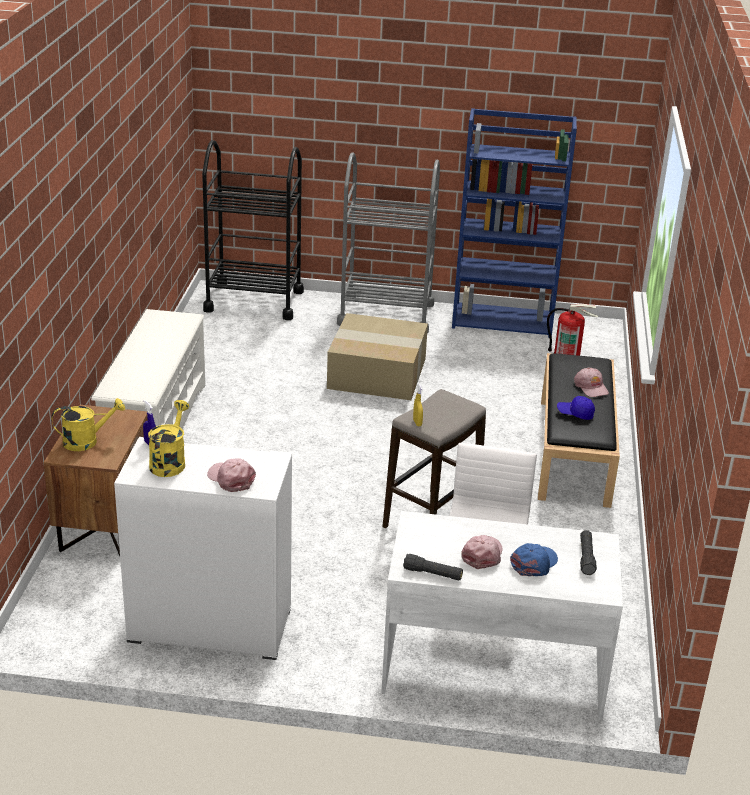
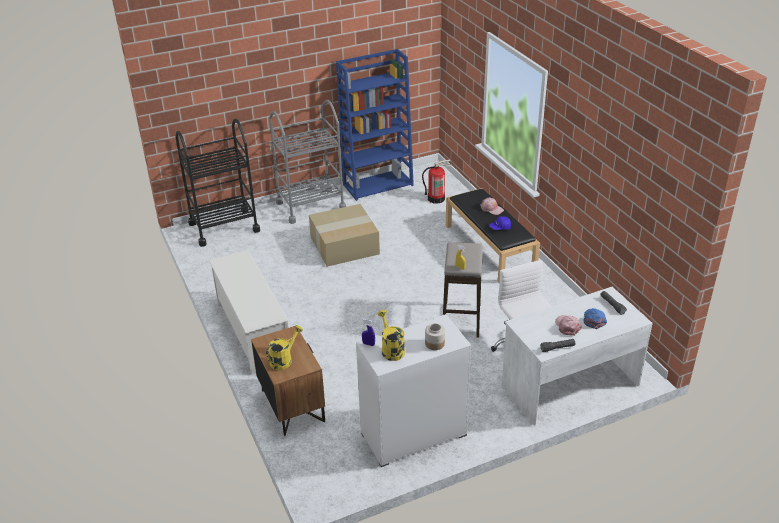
camera: 30 degrees left, 5 degrees up
(231, 479) = (435, 344): pink cap -> jar

